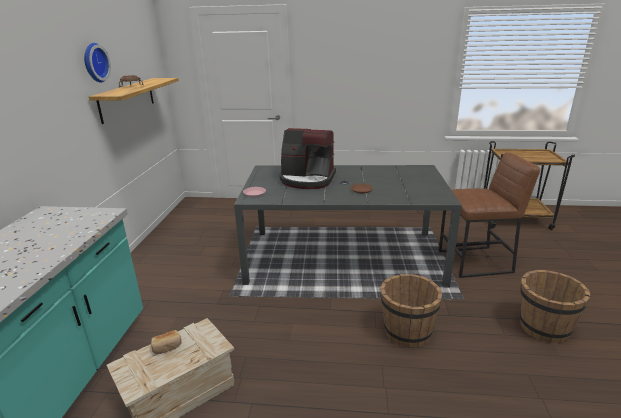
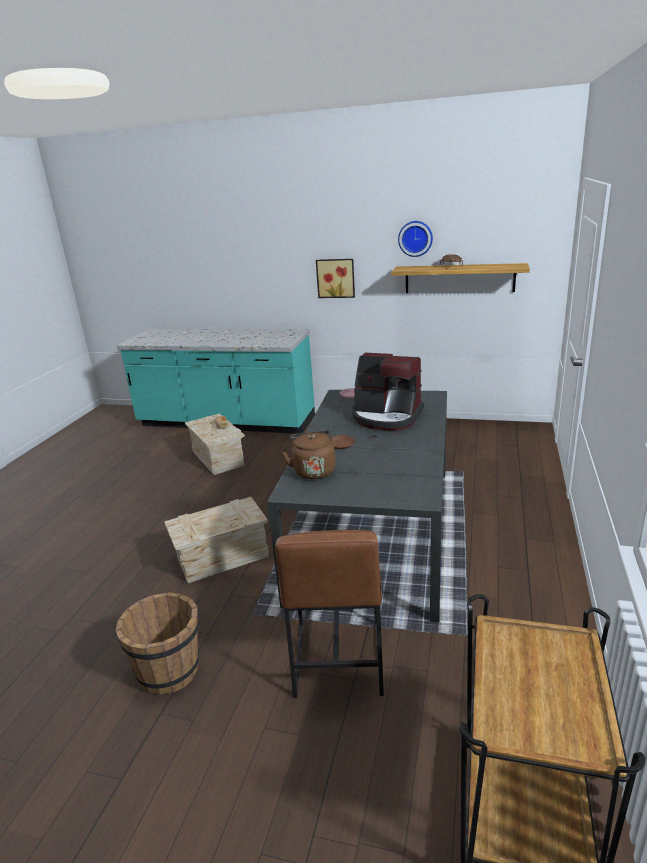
camera: 100 degrees right, 0 degrees up
(42, 124) = (336, 278): none -> picture
(307, 179) = (387, 417): coffee machine -> coffee machine turned 90 degrees counterclockwise
(407, 332) = (222, 558): brown bucket -> crate
(408, 195) = (313, 470): none -> brown kettle

